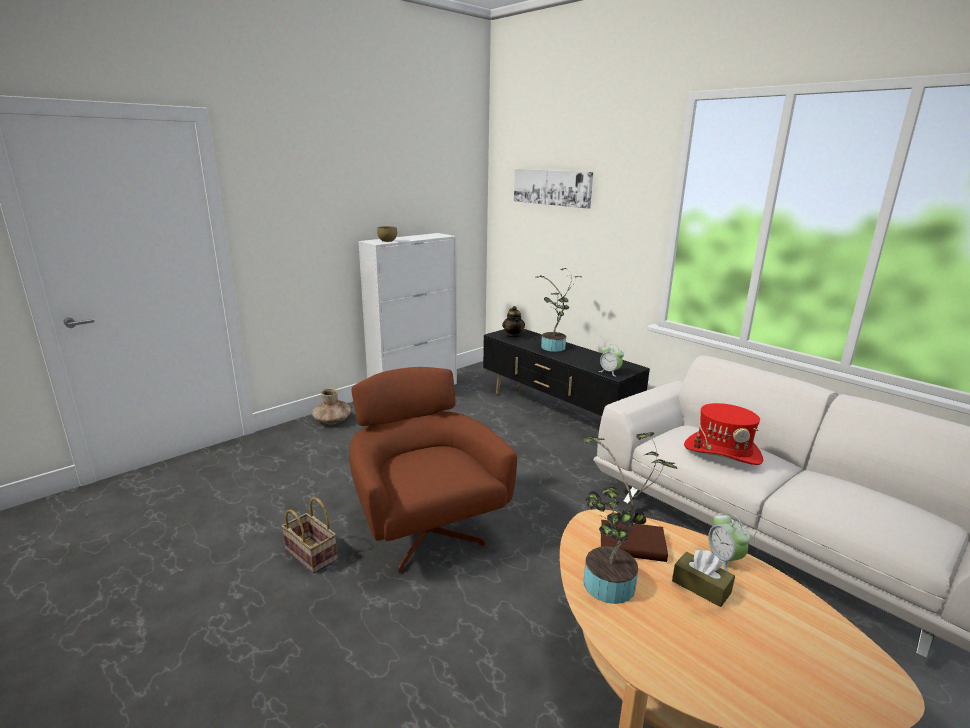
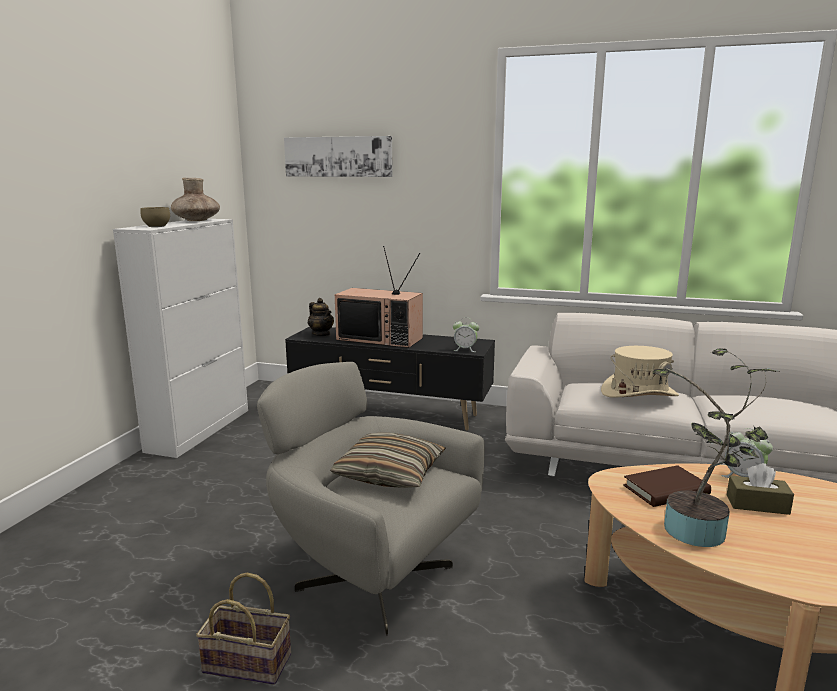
camera: 30 degrees left, 5 degrees down
(332, 421) = (113, 492): brown vase -> brown vase (197, 220)
(425, 530) = (370, 577): brown armchair -> grey armchair
(439, 460) = (390, 473): none -> pillow
(553, 348) = (381, 339): potted plant -> television
(722, 452) = (639, 393): red hat -> beige hat

